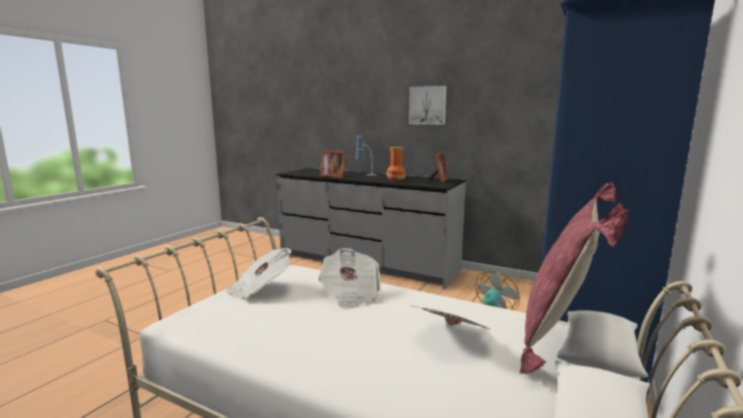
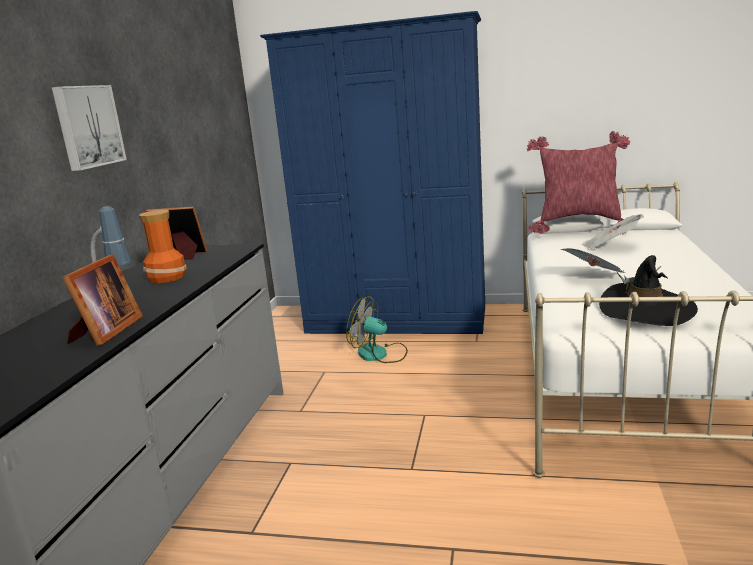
camera: 105 degrees left, 5 degrees up
(260, 289) = (646, 309): newspaper -> black hat

